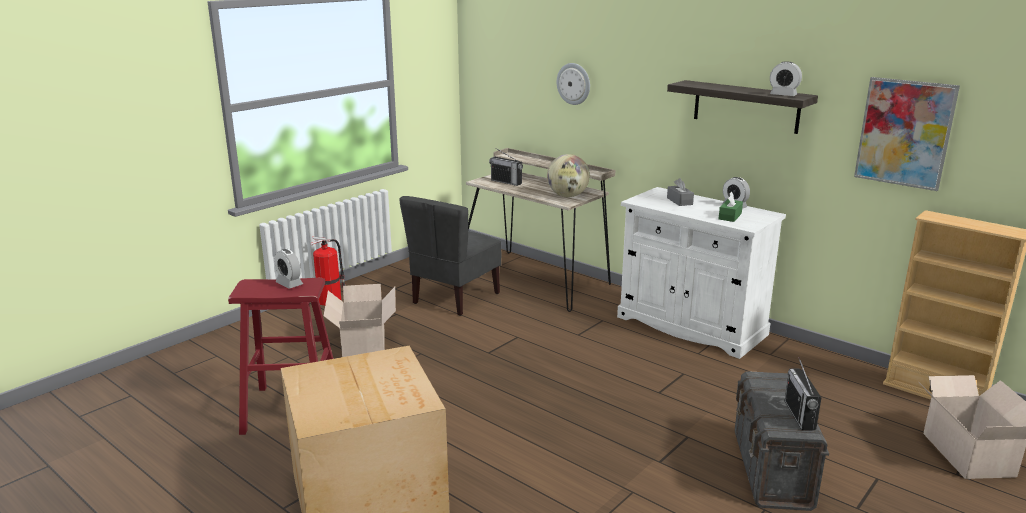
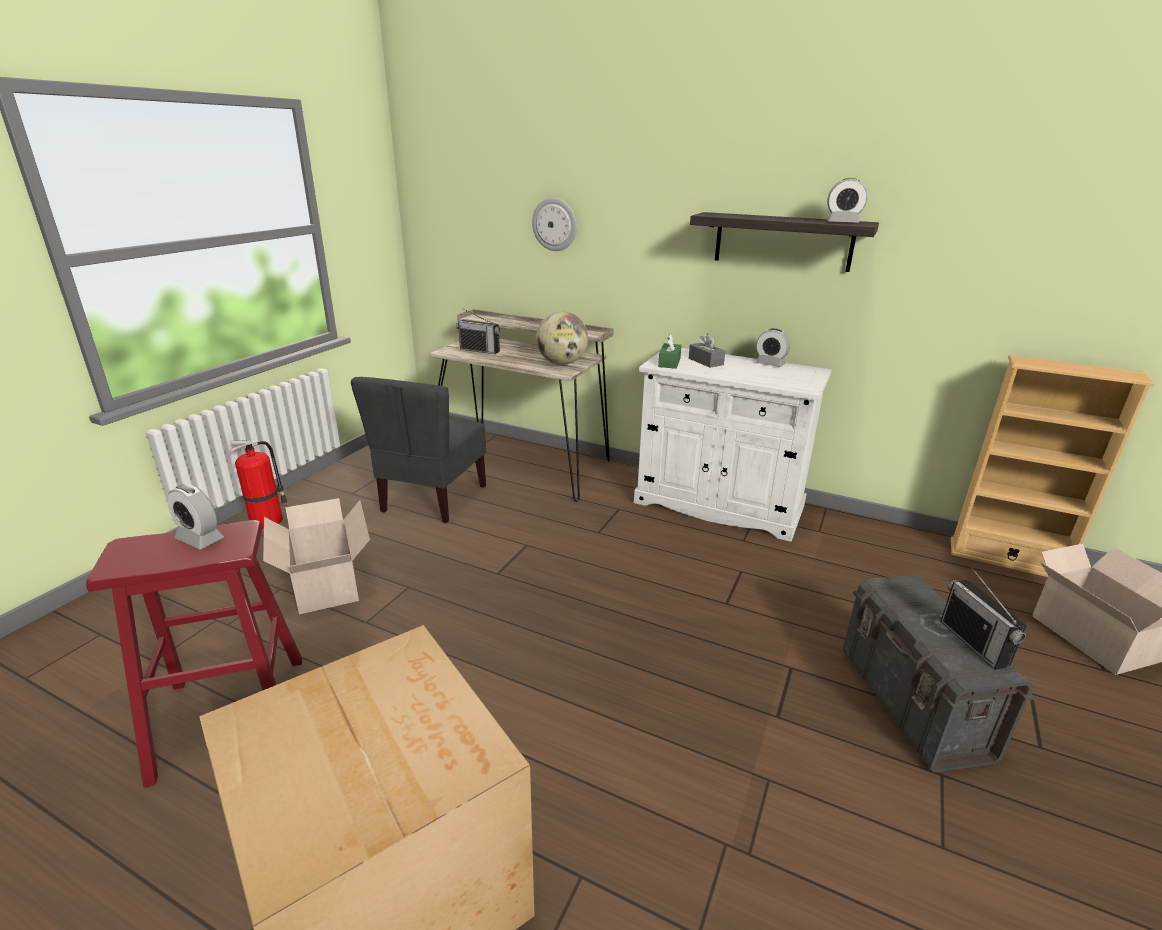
camera: 15 degrees left, 5 degrees up
(730, 216) = (776, 376): green tissue box -> green tissue box (669, 362)
(904, 133) = (989, 263): picture -> none

